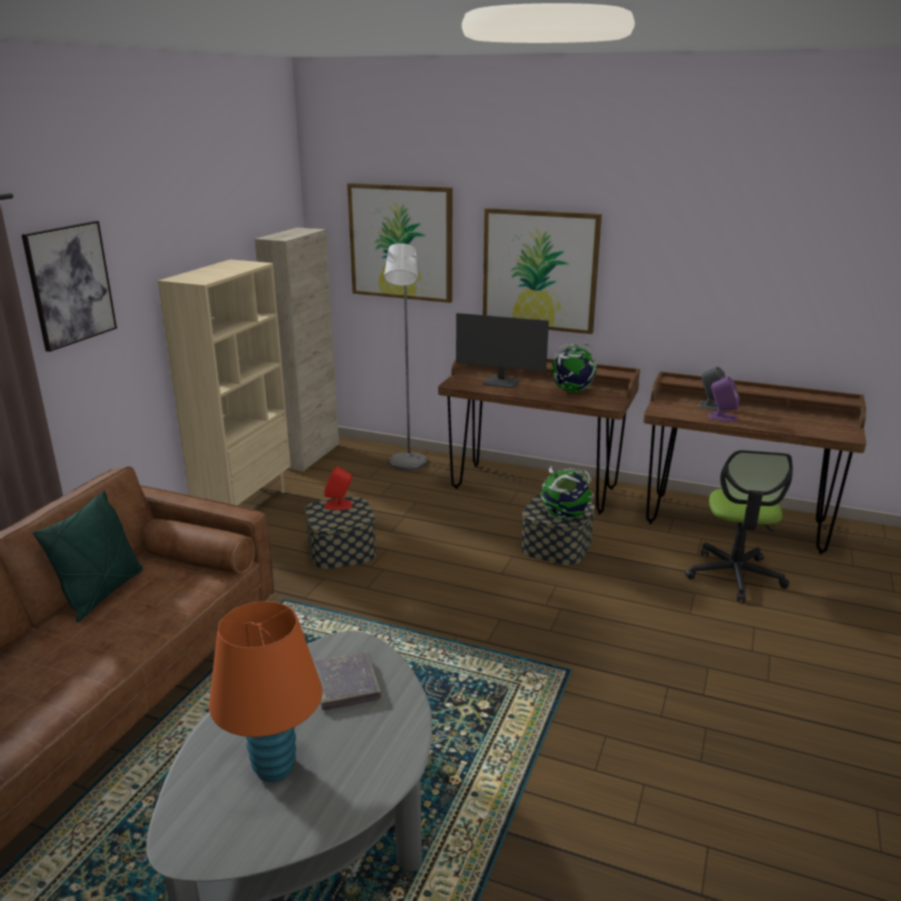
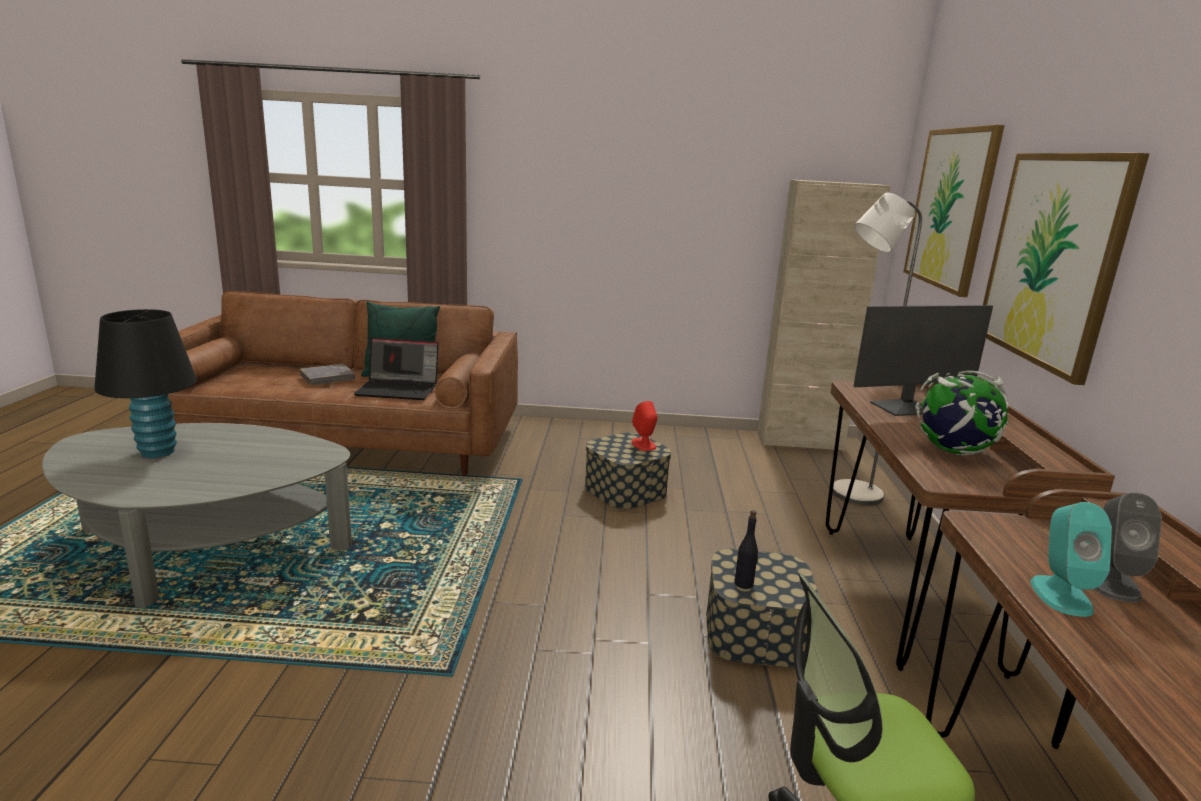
camera: 70 degrees right, 5 degrees down
(70, 284) = (537, 163): picture -> none
(164, 595) = (399, 389): none -> laptop
(244, 505) = (668, 434): beige bookcase -> none
(274, 768) = (157, 452): orange table lamp -> black table lamp
(346, 685) = (262, 461): grey book -> grey book (327, 378)
(501, 382) = (905, 408): monitor -> monitor turned 105 degrees counterclockwise
(565, 517) = (744, 584): globe -> black bottle
(722, 417) = (1060, 595): purple speaker -> turquoise speaker

